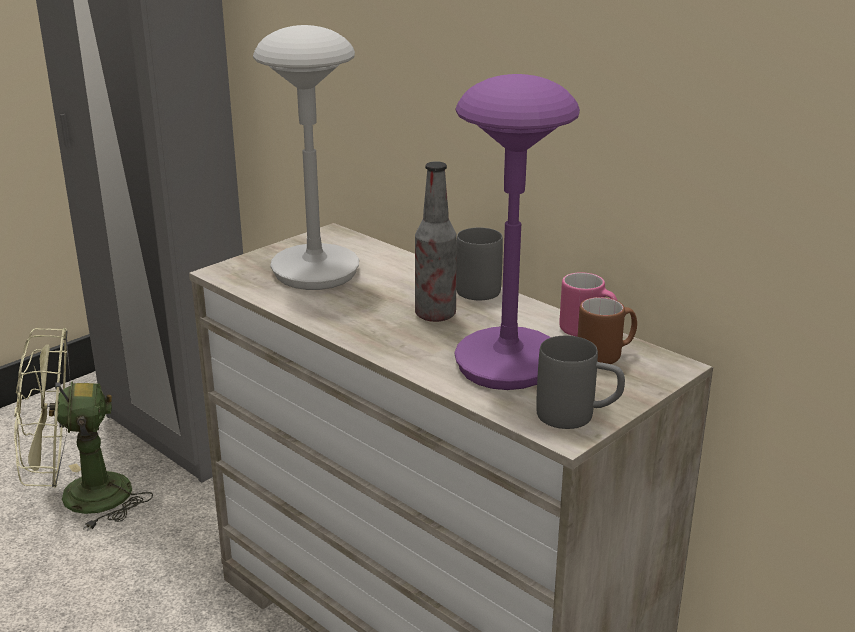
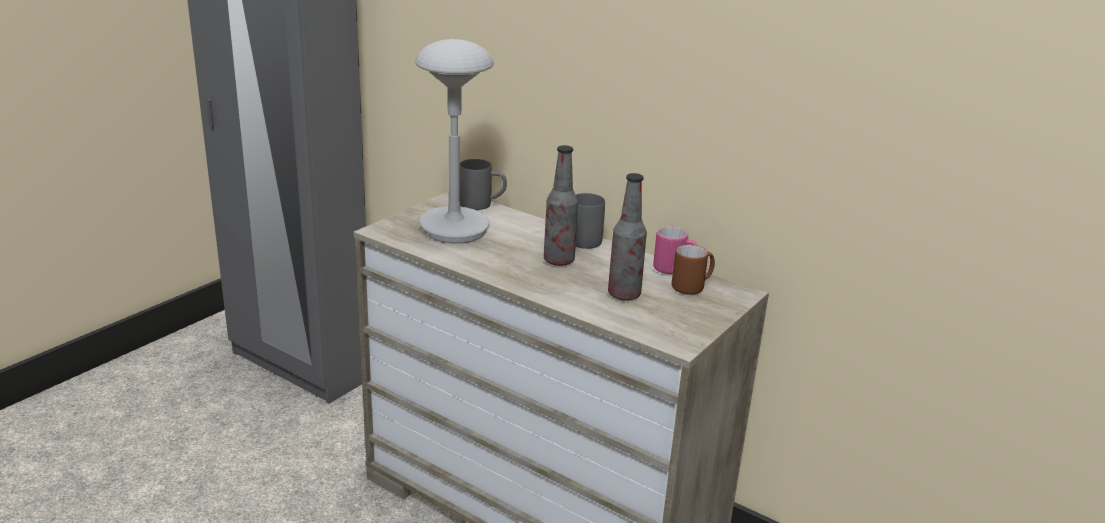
camera: 10 degrees left, 0 degrees up
(79, 499) = (227, 422): green fan -> none
(508, 363) = (624, 294): purple table lamp -> bottle
(578, 417) = (685, 332): grey mug -> grey mug (482, 205)

